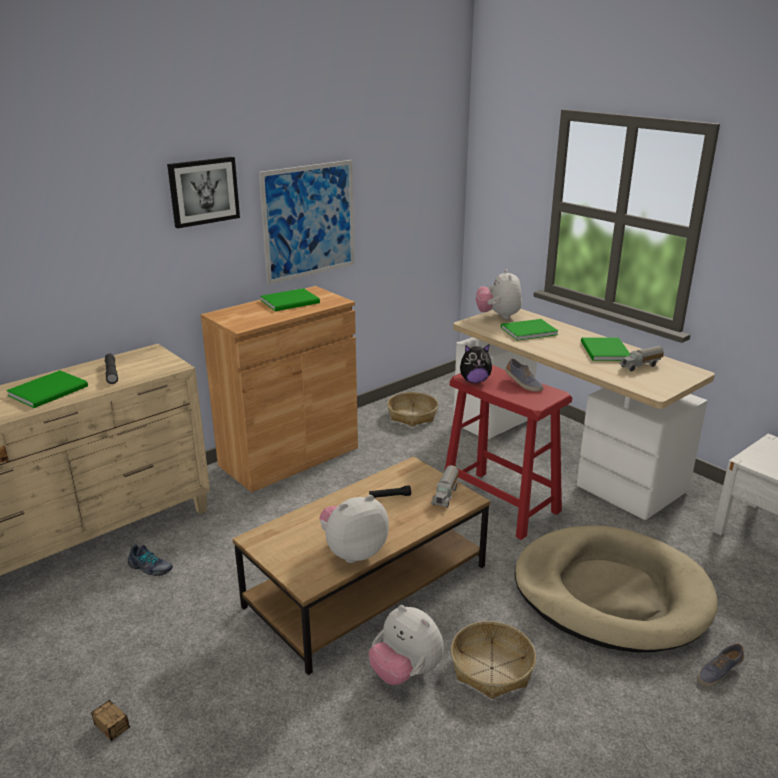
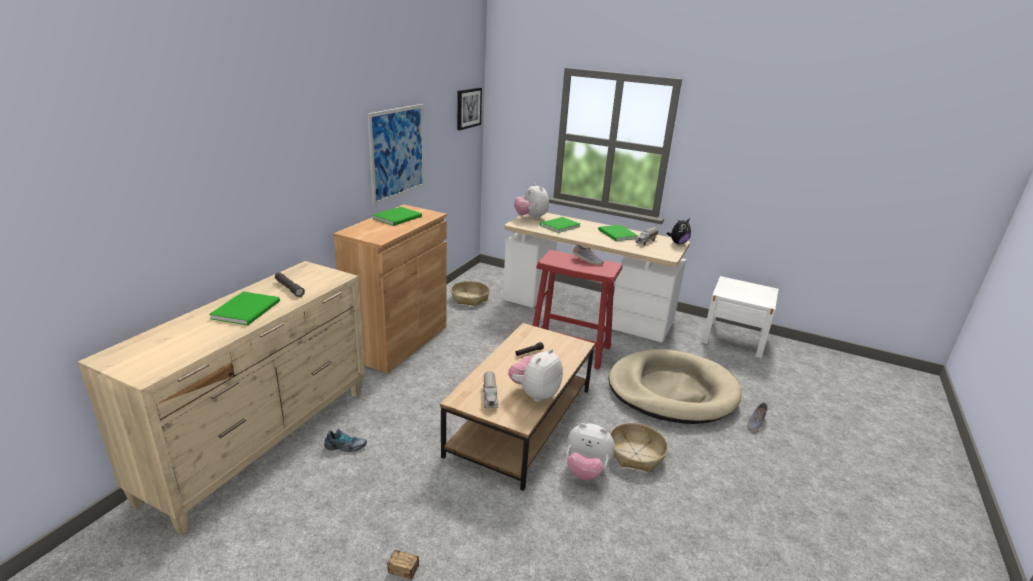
camera: 25 degrees left, 0 degrees up
(203, 191) = (332, 130): picture -> picture (468, 108)
(446, 495) = (565, 345): toy truck -> toy truck (490, 397)
(474, 381) = (555, 262): plush toy -> plush toy (678, 243)

